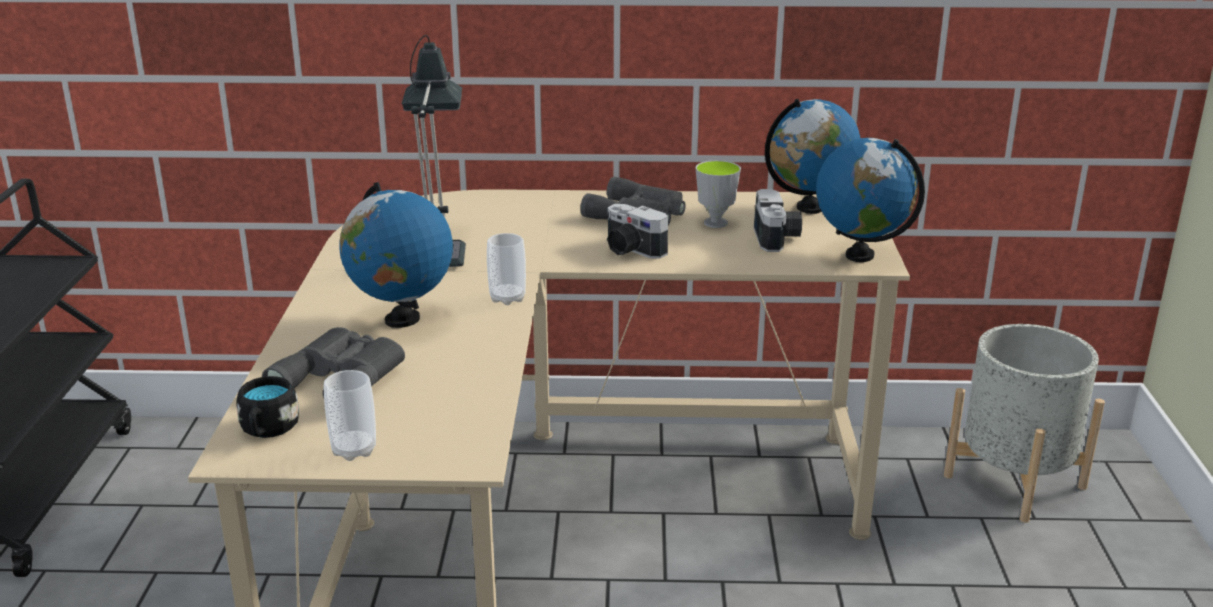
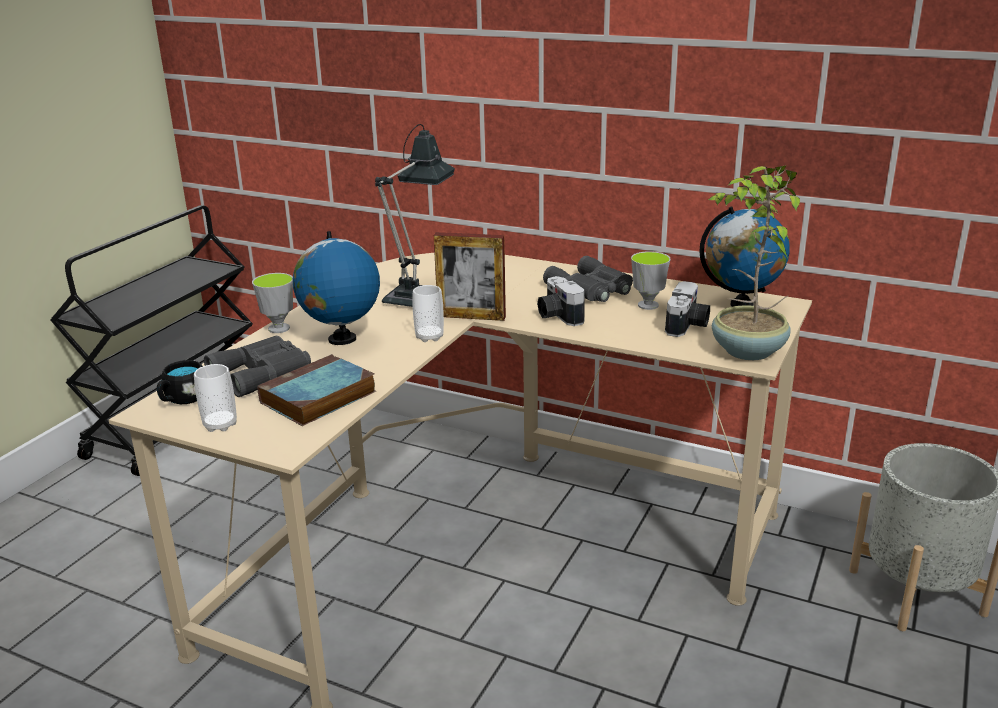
camera: 25 degrees right, 0 degrees up
(303, 321) = (279, 328): none -> cup
(445, 394) = (317, 398): none -> book
(533, 267) = (471, 317): none -> picture frame
(860, 255) = (746, 351): globe -> potted plant

